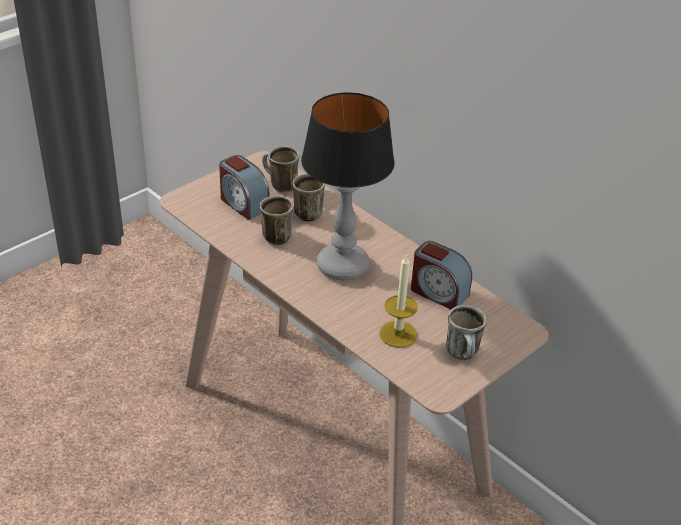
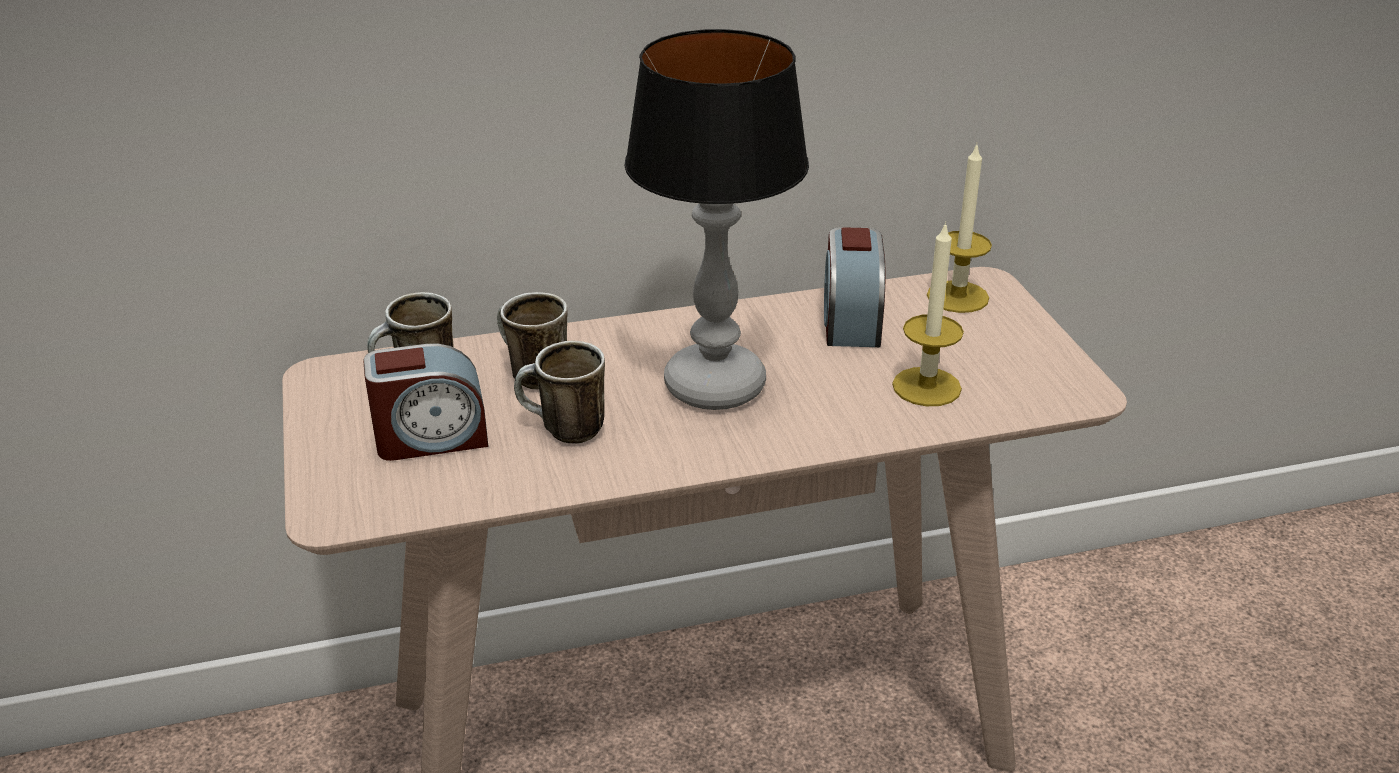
camera: 60 degrees left, 5 degrees down
(438, 293) = (850, 321): alarm clock -> alarm clock turned 120 degrees clockwise
(464, 355) = (1009, 346): mug -> none
(499, 325) = (957, 297): none -> candle

